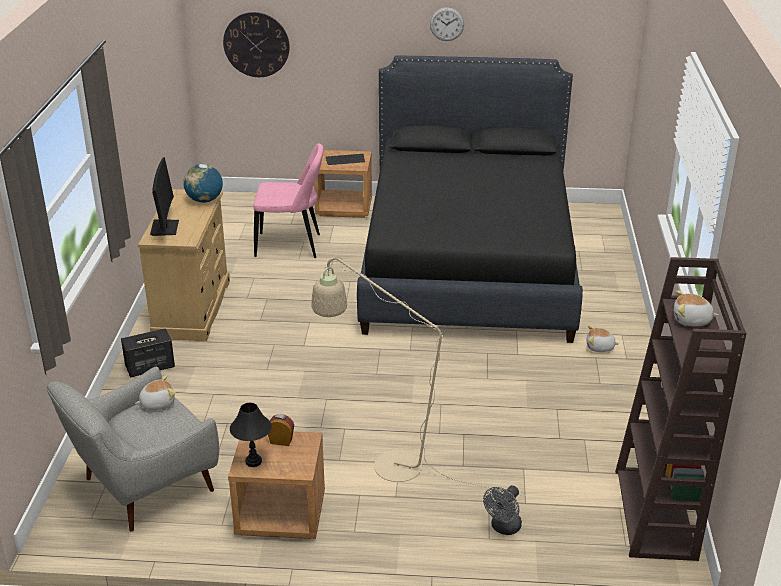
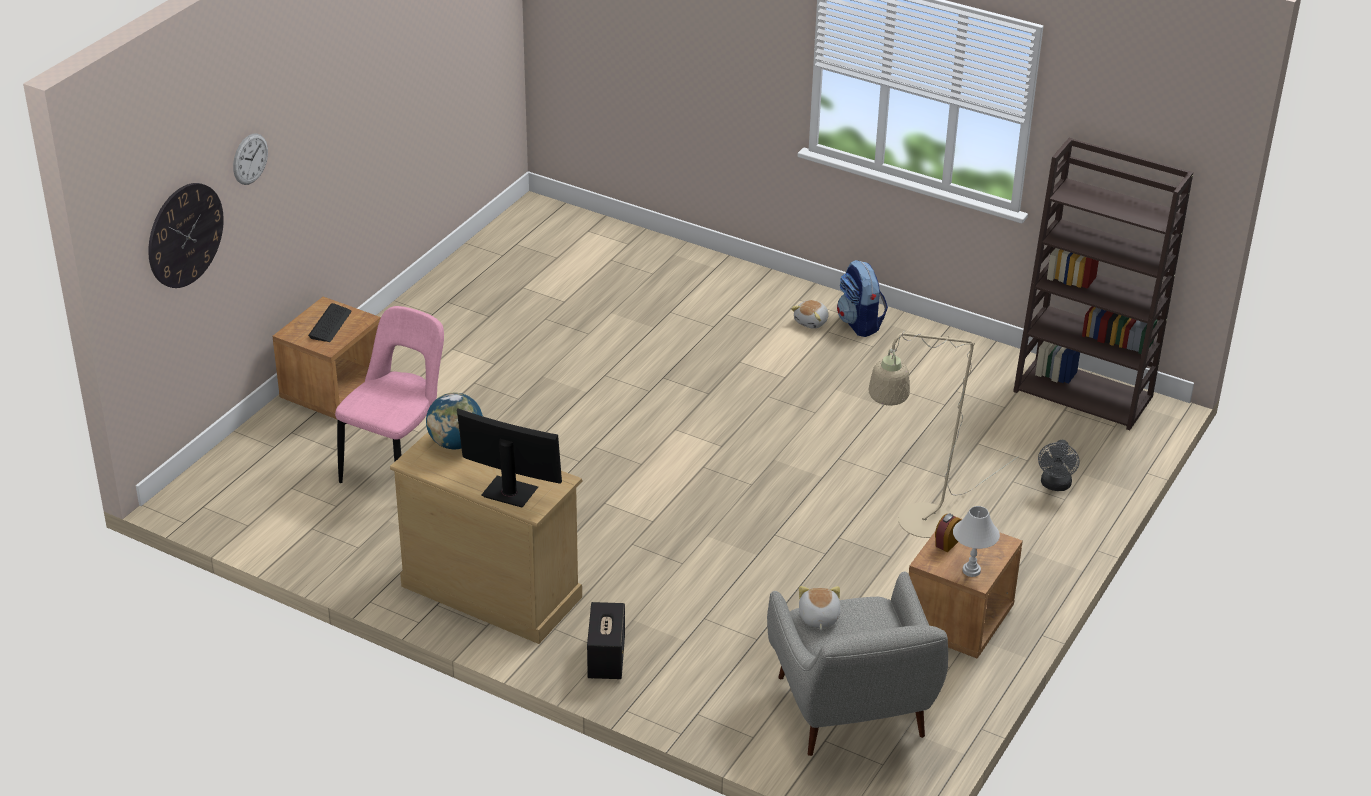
camera: 65 degrees left, 5 degrees up
(254, 461) = (971, 570): black table lamp -> white table lamp
(447, 24) = (367, 73): wall clock -> wall clock (250, 159)
(468, 263) = (570, 343): black bed -> none
(503, 528) = (1055, 485): grey fan -> grey fan turned 45 degrees clockwise
(623, 369) = (860, 323): none -> backpack
(691, 320) = (1094, 198): plush toy -> none

